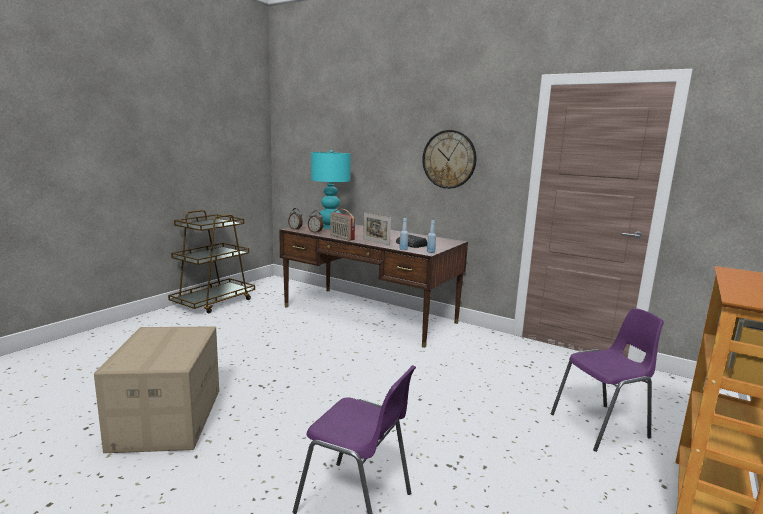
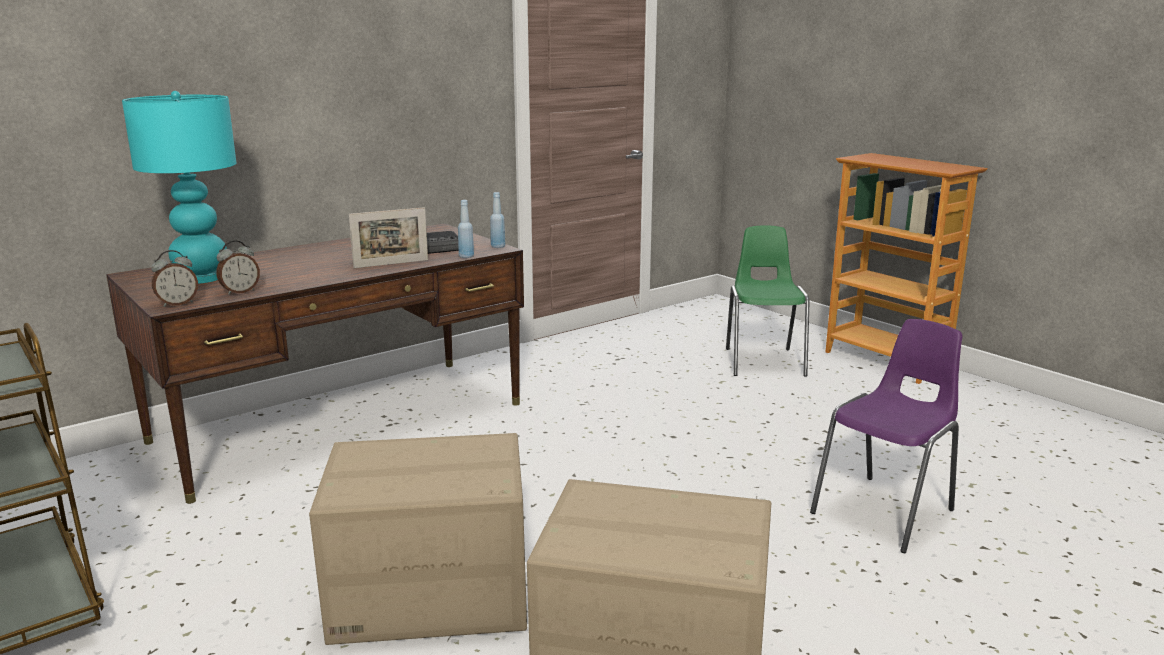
camera: 70 degrees left, 5 degrees up
(225, 359) = (430, 595): none -> cardboard box
(341, 237) = (322, 279): radio -> none
(449, 159) = (389, 84): wall clock -> none
(602, 426) = (763, 361): purple chair -> green chair

